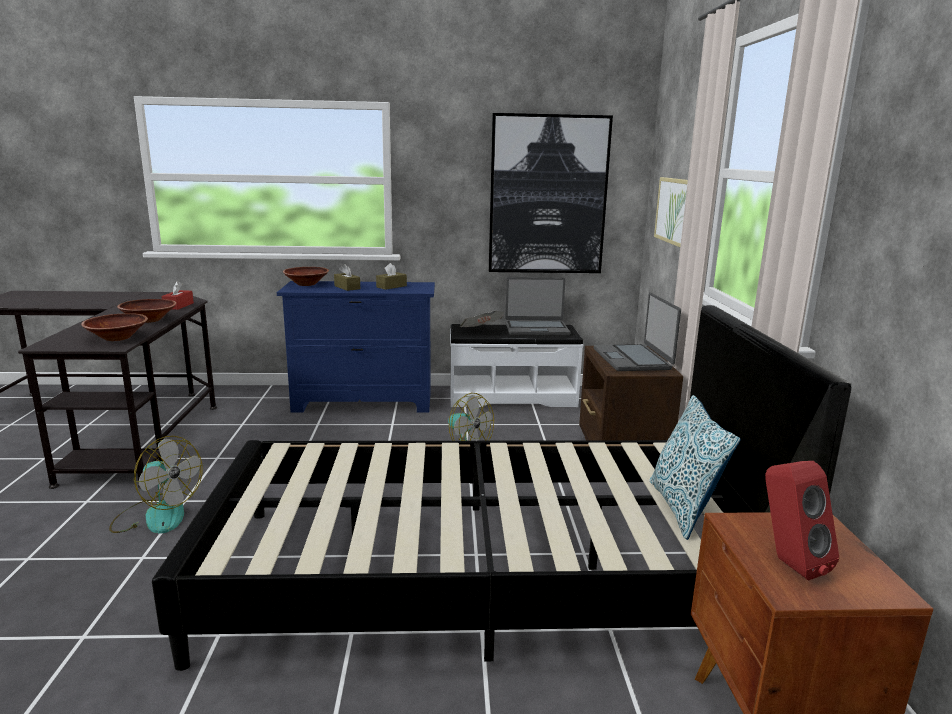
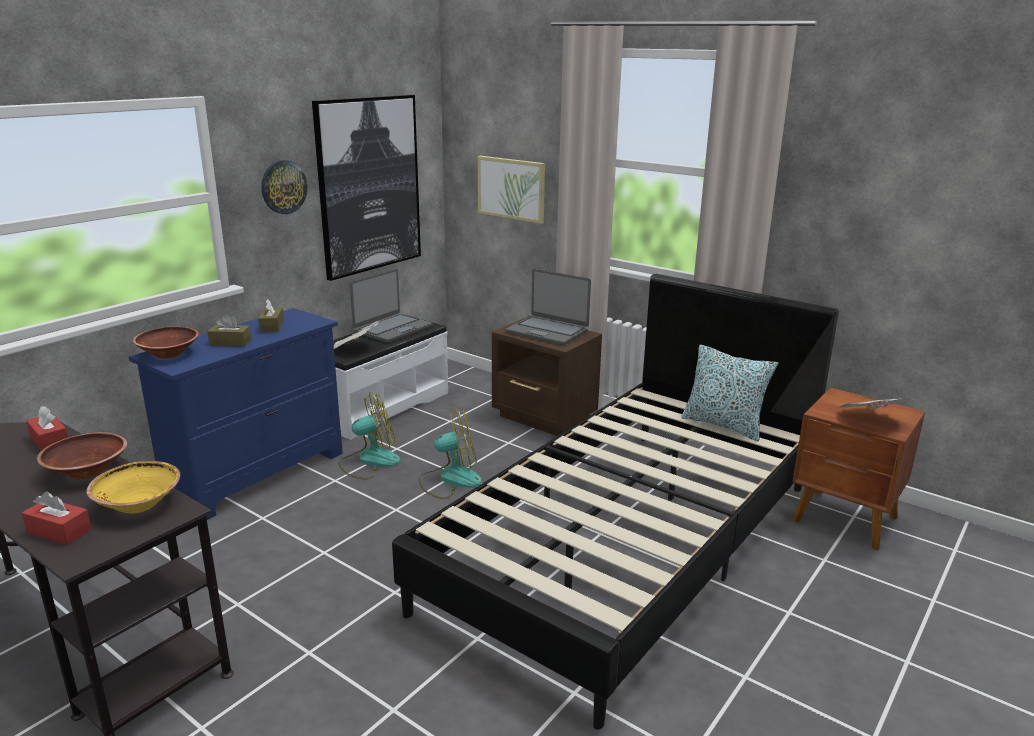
camera: 50 degrees left, 5 degrees up
(72, 335) = (59, 531): none -> red tissue box
(117, 338) = (138, 504): brown bowl -> yellow bowl
(157, 515) = (315, 679): fan -> fan (369, 461)
(454, 183) = (283, 187): none -> wall clock
(788, 563) = (869, 419): red speaker -> newspaper

